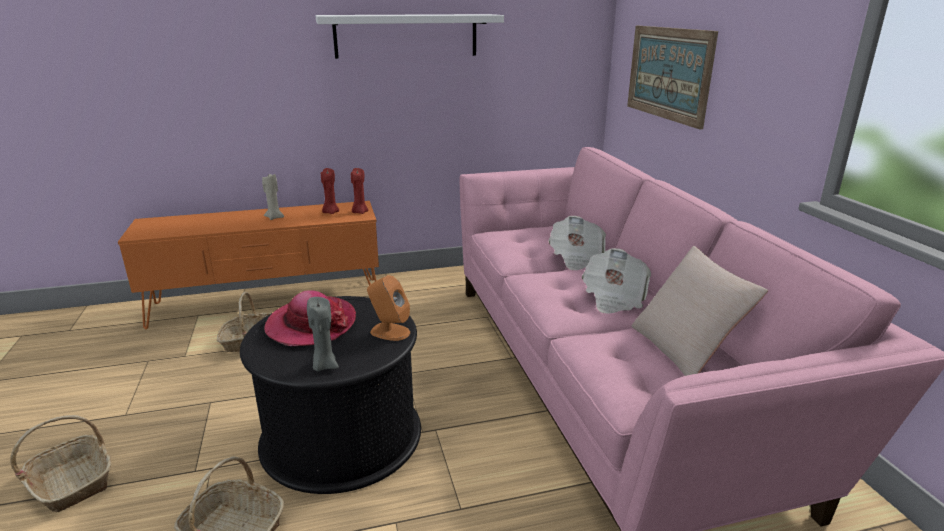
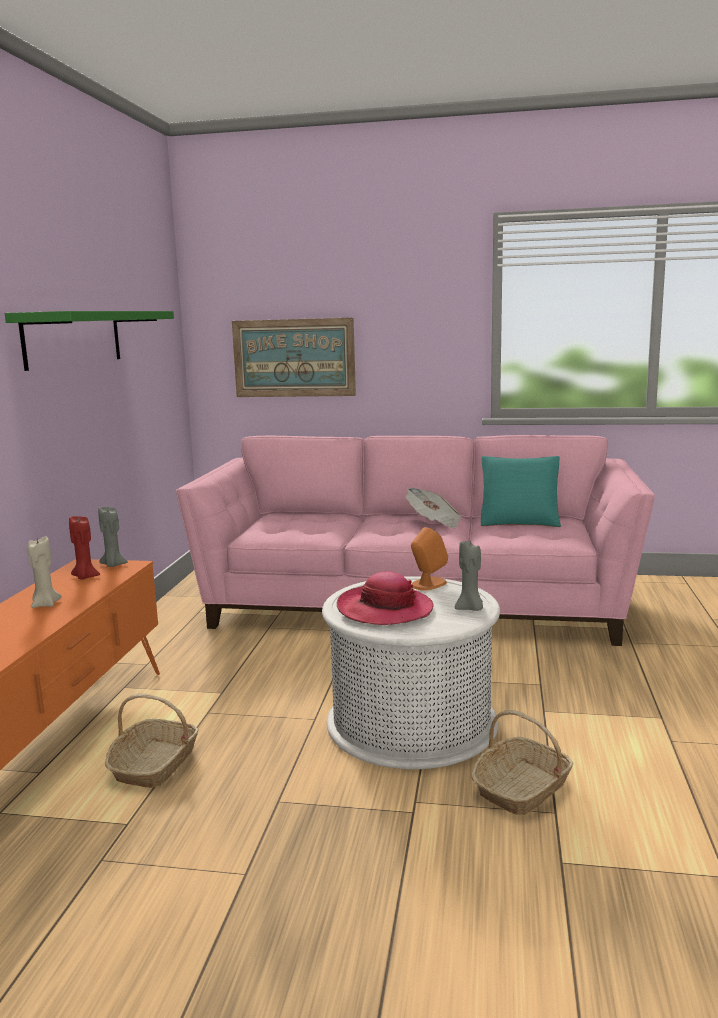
camera: 65 degrees left, 10 degrees down
(72, 482) = (376, 910): basket -> none
(341, 435) = (411, 722): black coffee table -> white coffee table
(359, 212) = (113, 565): red candle -> grey candle
(406, 36) = (74, 338): white shelf -> green shelf
(576, 258) = (350, 520): newspaper -> none
(686, 348) = (519, 521): beige pillow -> turquoise pillow

